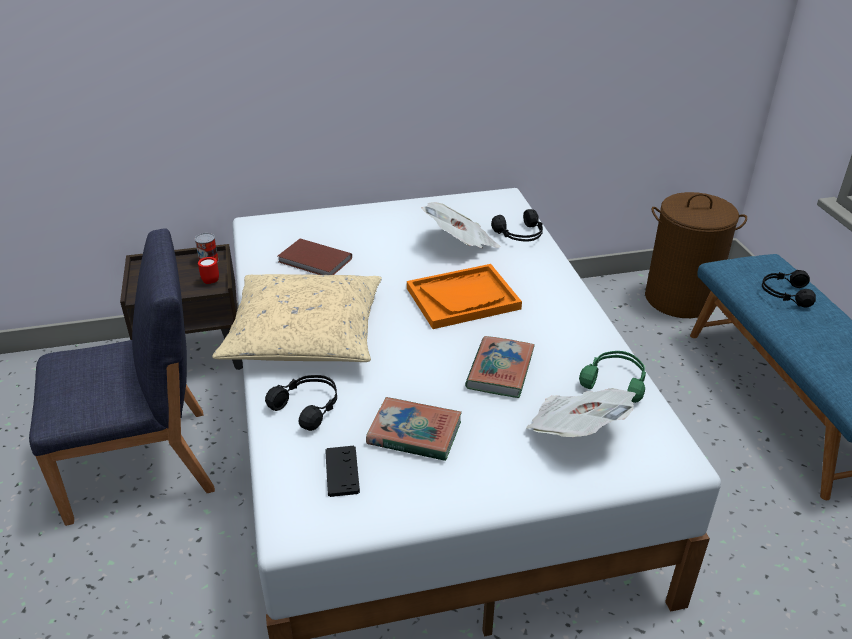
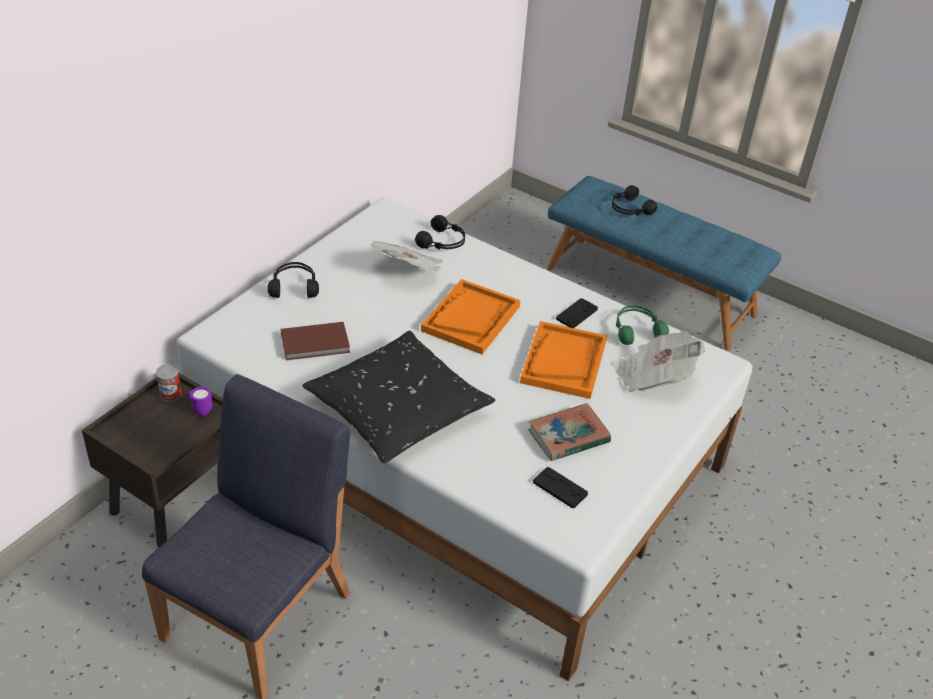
camera: 45 degrees left, 5 degrees up
(210, 280) = (200, 411): red mug -> purple mug
(304, 334) = (397, 409): beige pillow -> black pillow
(308, 406) = (478, 460): black headphones -> black headphones (294, 286)
(500, 371) = (563, 361): book -> orange tray
(569, 339) = (576, 314): none -> black game controller
(680, 299) = (511, 240): brown laundry basket -> none

